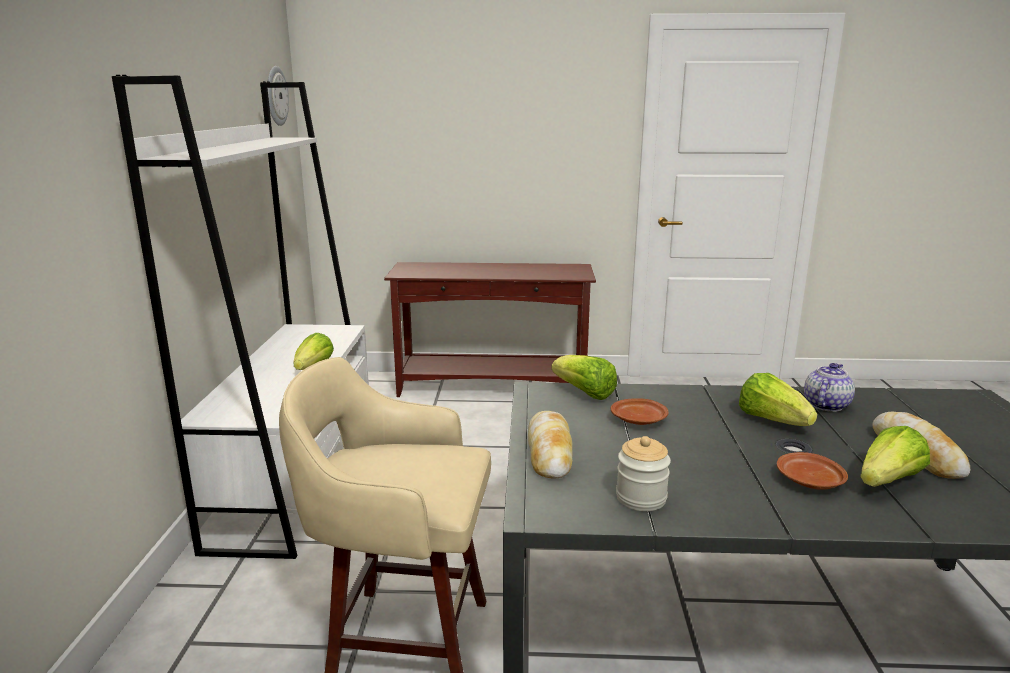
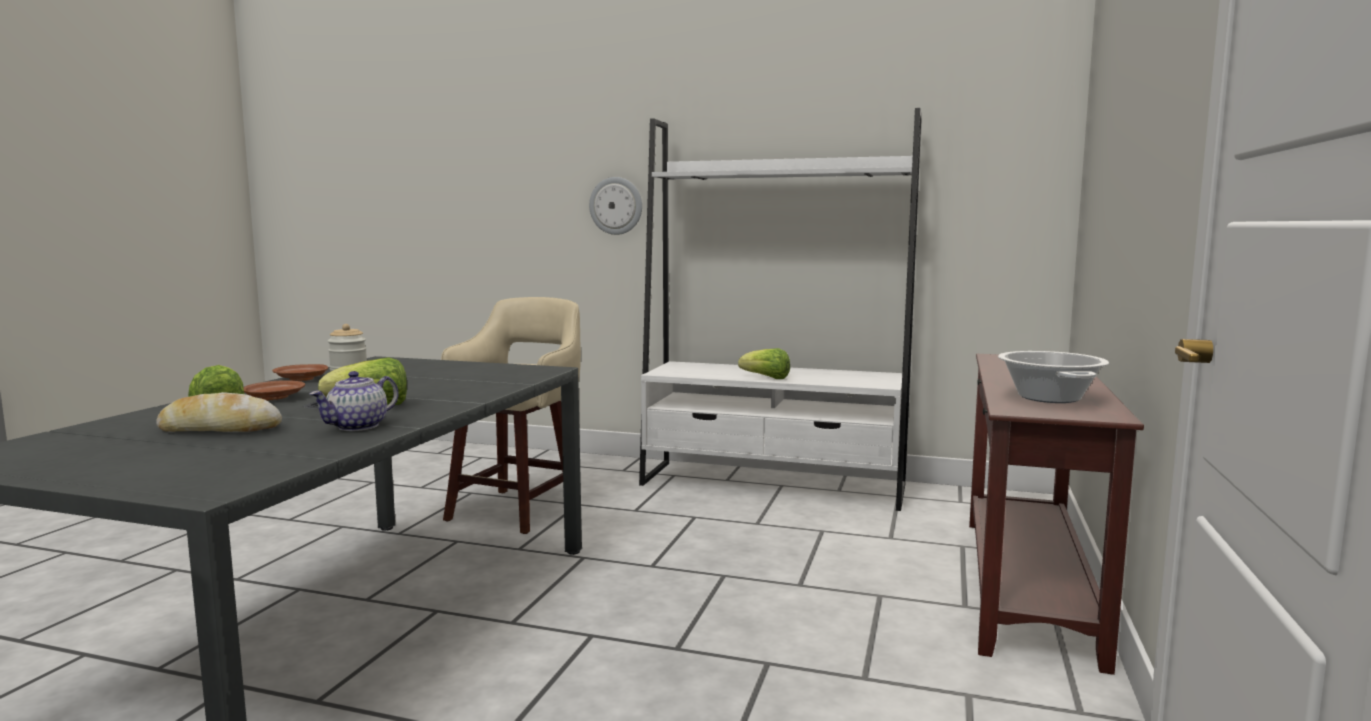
camera: 105 degrees right, 10 degrees down
(276, 96) = (1001, 127): wall clock -> wall clock (616, 206)
(543, 271) = (1048, 398): none -> cooking pot
(549, 452) = (439, 364): bread -> none
(584, 393) = (523, 376): lettuce -> none
(639, 420) = (447, 381): brown plate -> brown plate (301, 379)
(825, 405) = (358, 426): teapot -> teapot turned 75 degrees clockwise

